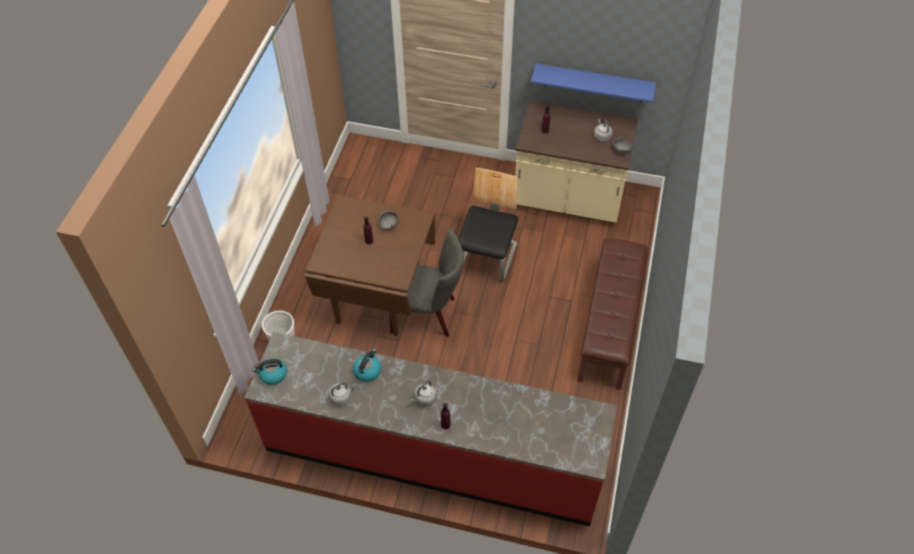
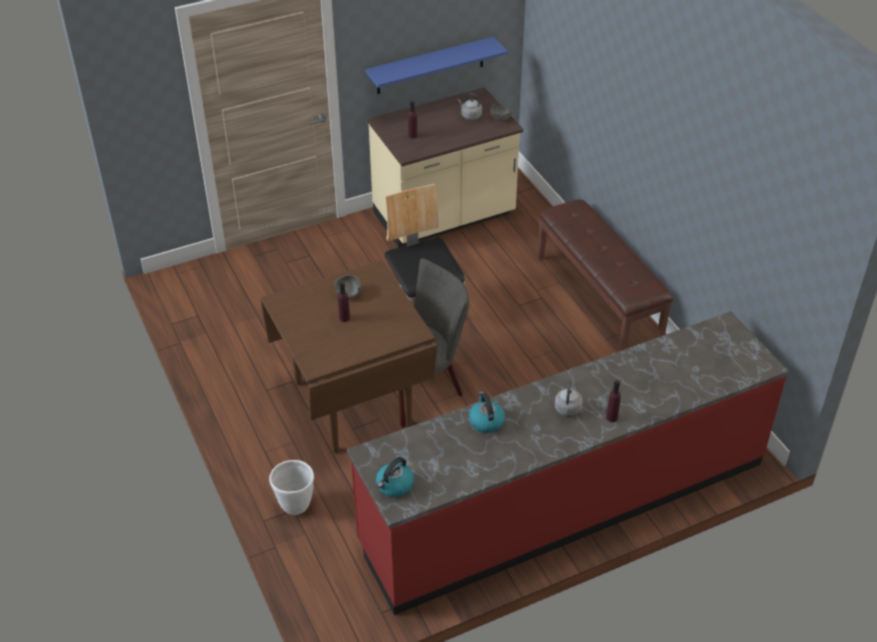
camera: 40 degrees left, 10 degrees down
(342, 397) = (489, 459): grey kettle -> none

